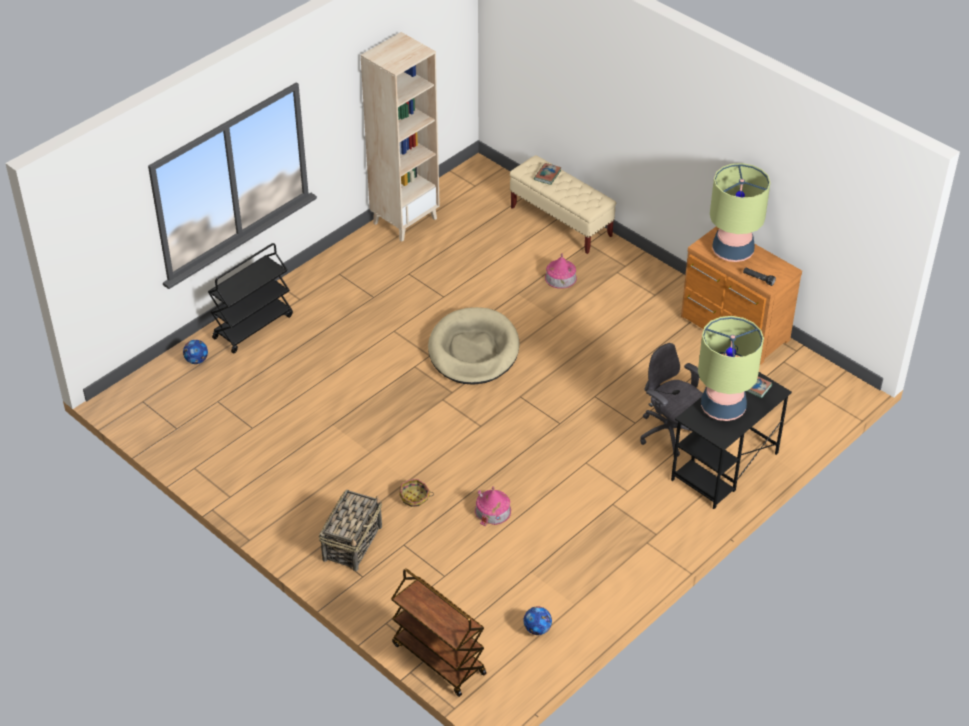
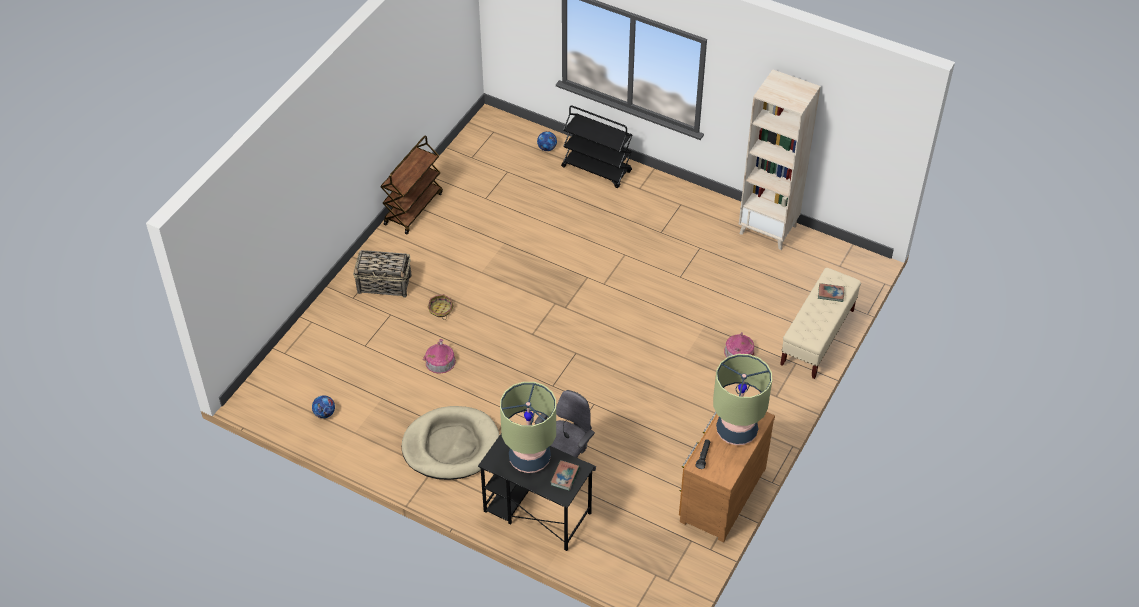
camera: 75 degrees right, 5 degrees up
(438, 659) = (284, 359): brown cart -> brown cart (413, 208)
(473, 350) = (620, 311): beige dog bed -> beige dog bed (451, 446)

